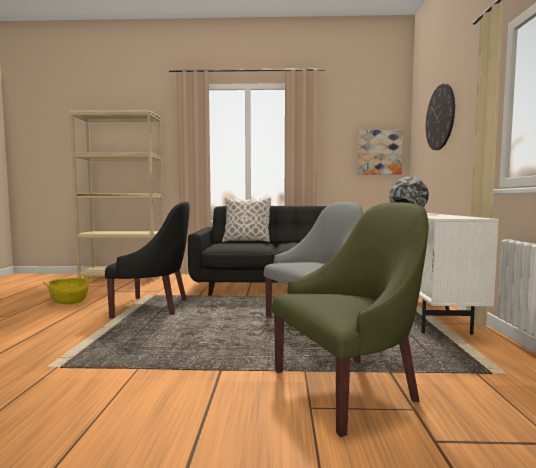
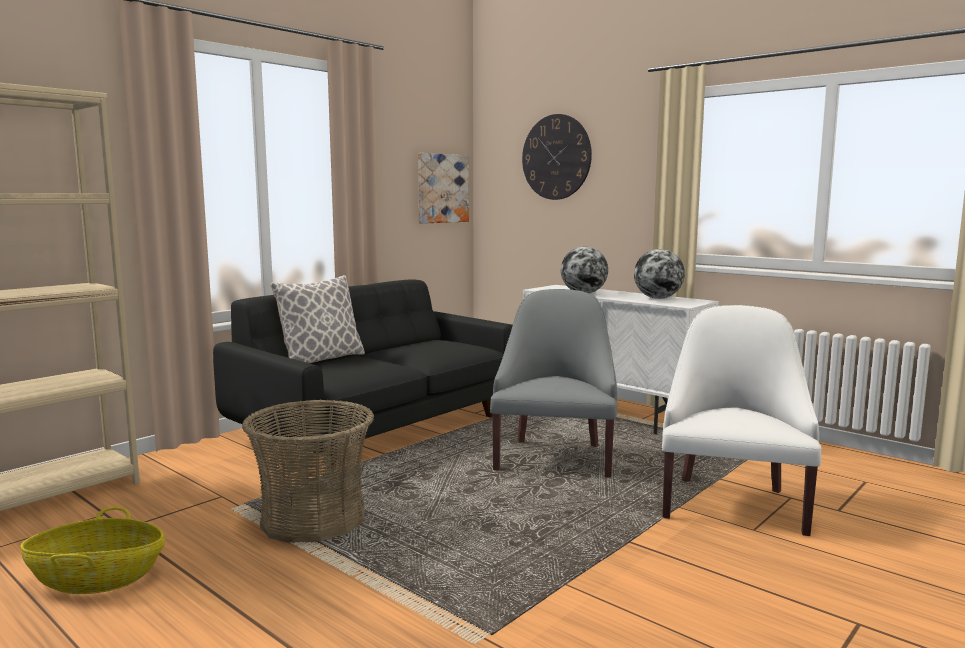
camera: 50 degrees left, 5 degrees up
(153, 307) = (314, 519): black armchair -> basket
(348, 387) = (732, 503): green armchair -> white armchair
(448, 216) = (658, 298): none -> globe

